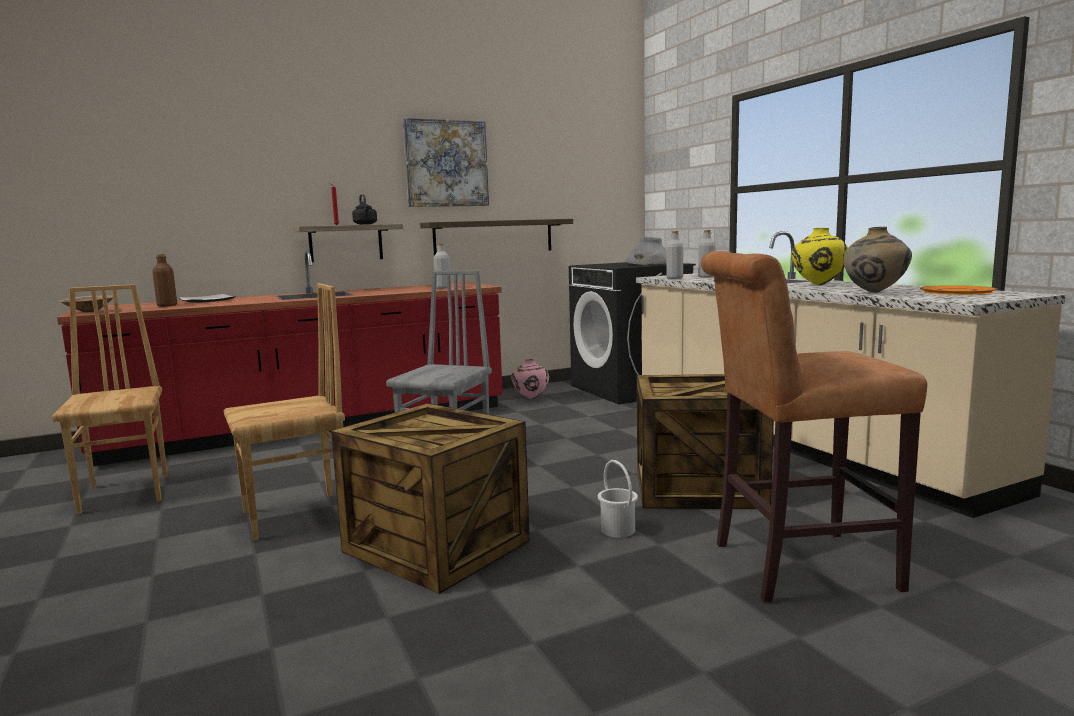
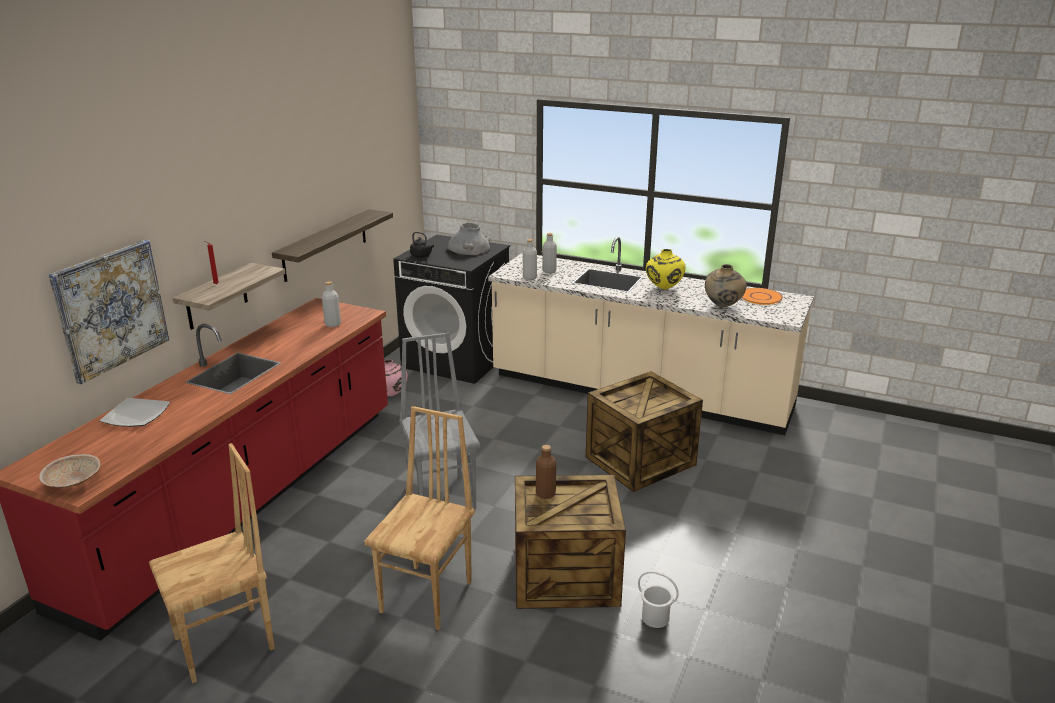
camera: 40 degrees left, 15 degrees up
(127, 493) = (226, 644): brown chair -> brown chair turned 120 degrees clockwise
(167, 305) = (128, 441): brown bottle -> brown bottle (545, 494)
(365, 224) = (248, 277): black kettle -> black kettle (422, 256)
(446, 163) = (285, 183): picture -> picture (111, 309)
(617, 530) = (644, 516): white bucket -> white bucket (655, 618)
(794, 567) = (752, 505): brown stool -> none

